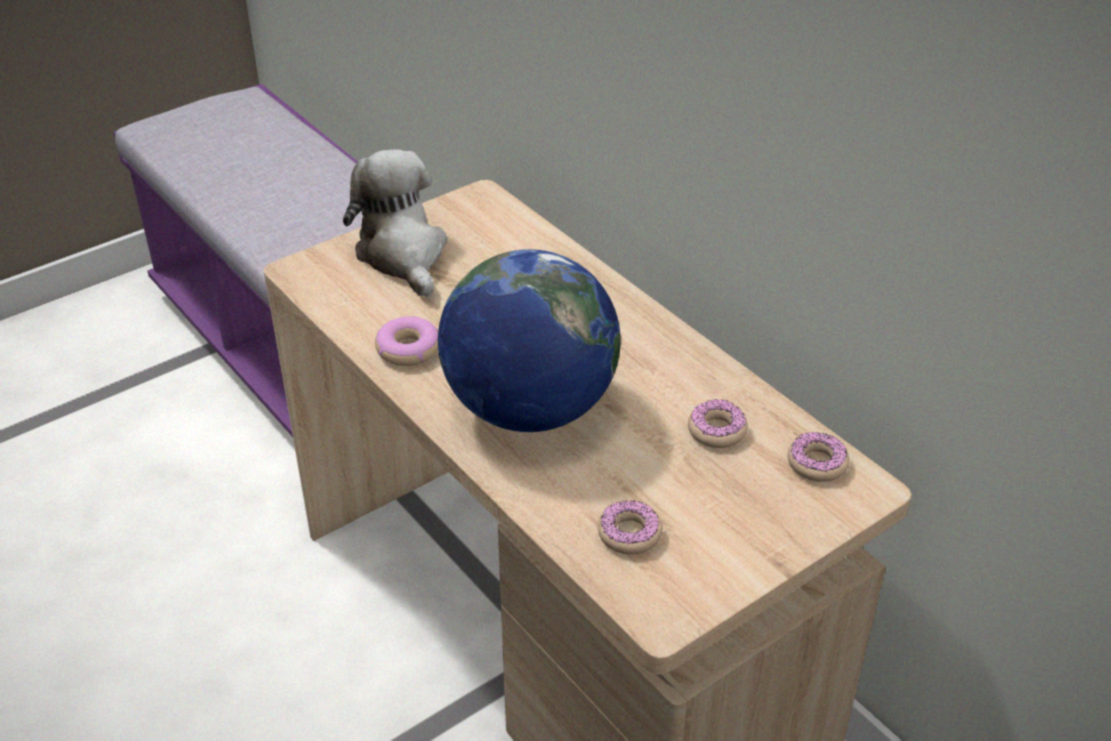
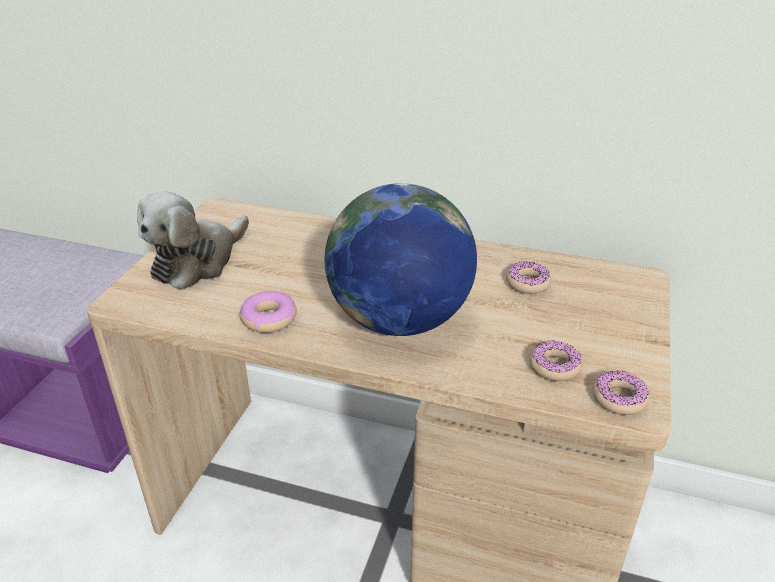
camera: 35 degrees left, 5 degrees down
(403, 254) = (197, 261): plush toy -> plush toy turned 90 degrees counterclockwise
(817, 463) = (602, 277): donut -> donut (619, 398)

